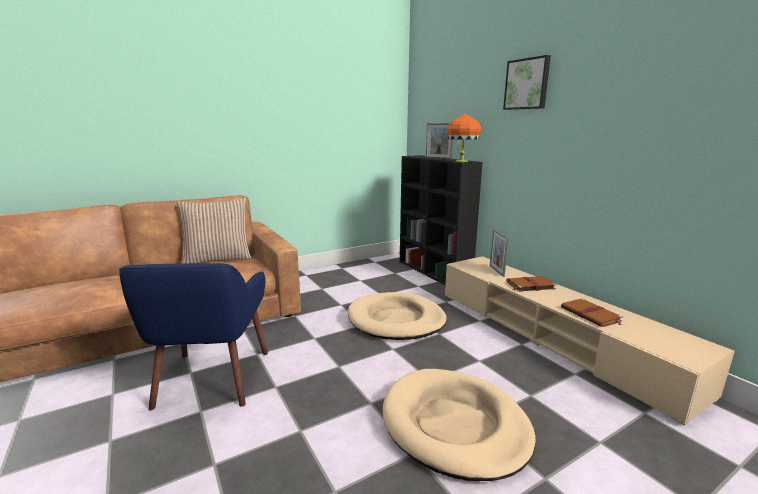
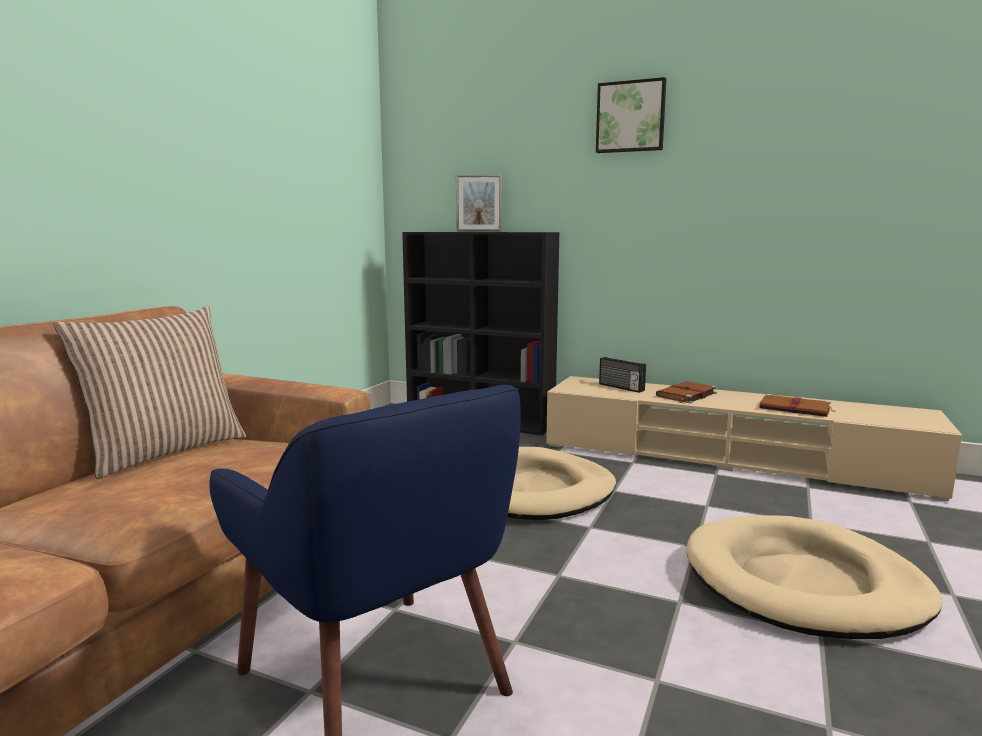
camera: 35 degrees left, 5 degrees down
(462, 161) = (533, 231): orange table lamp -> none
(496, 270) = (620, 387): picture frame -> radio

